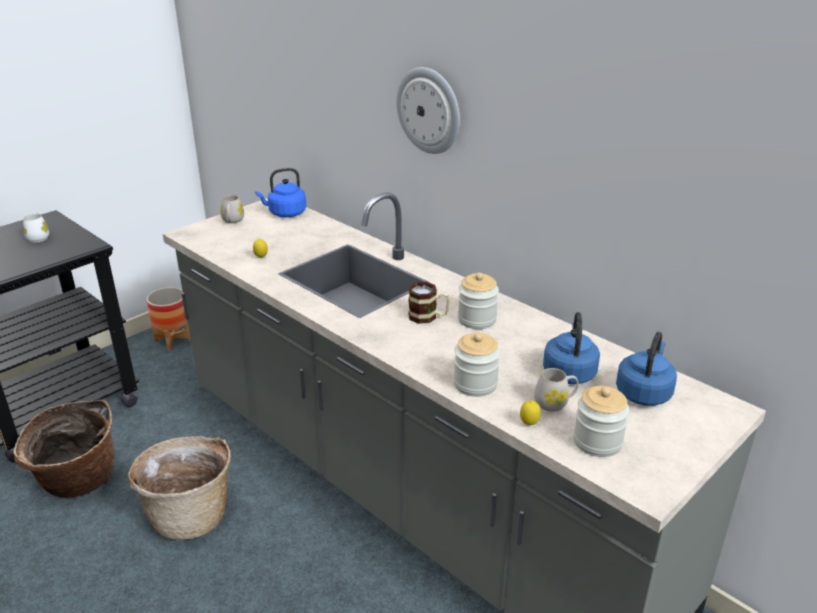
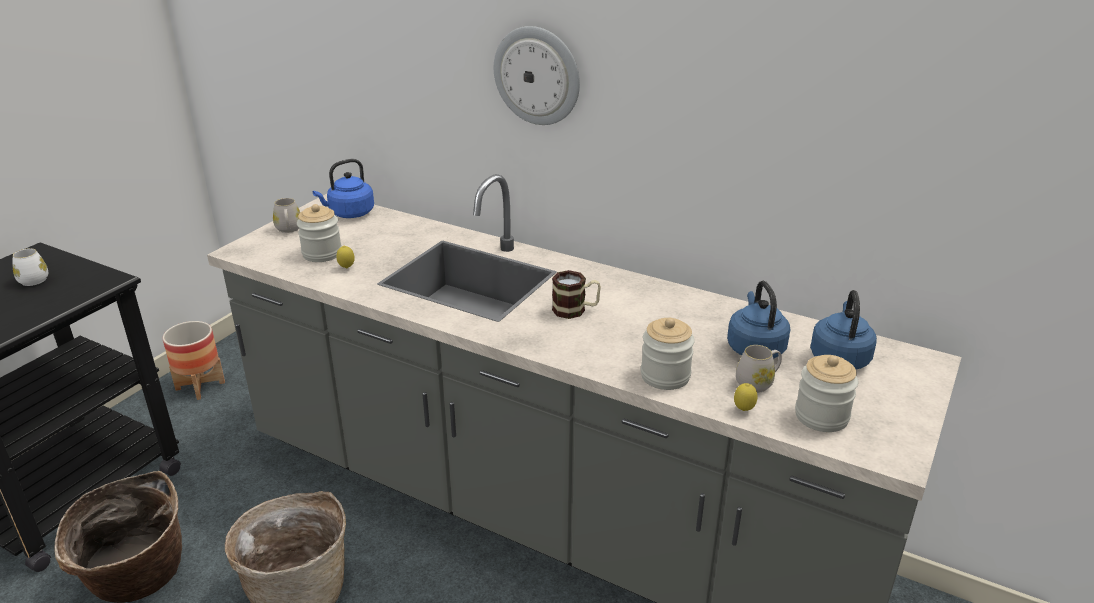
camera: 15 degrees left, 0 degrees up
(477, 319) = (629, 305): jar -> jar (322, 254)

